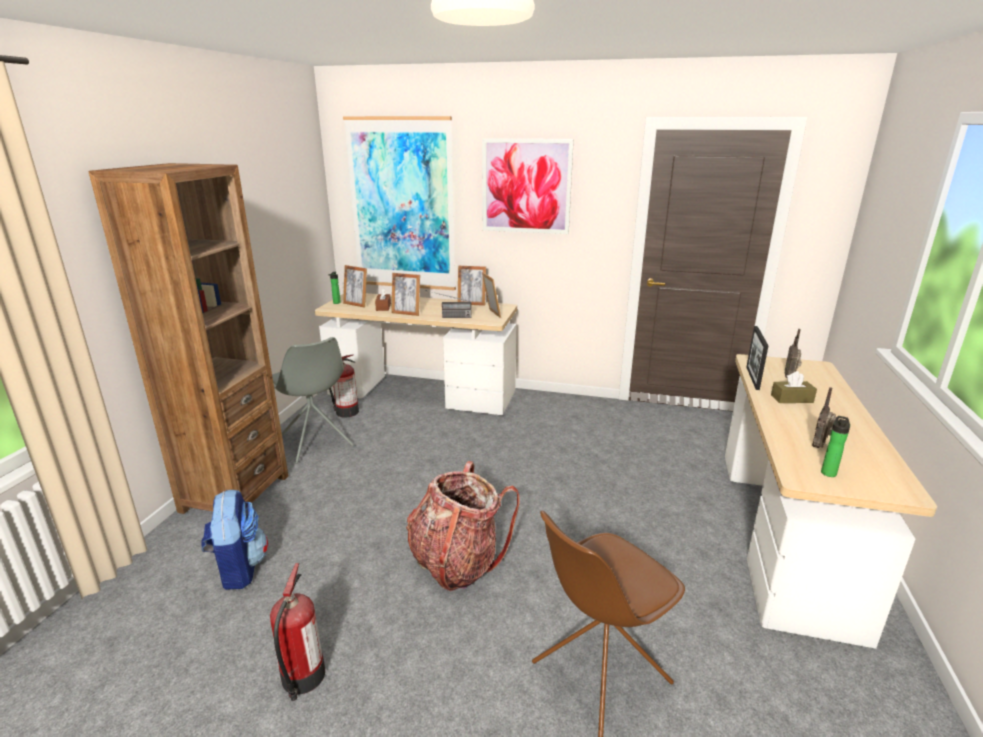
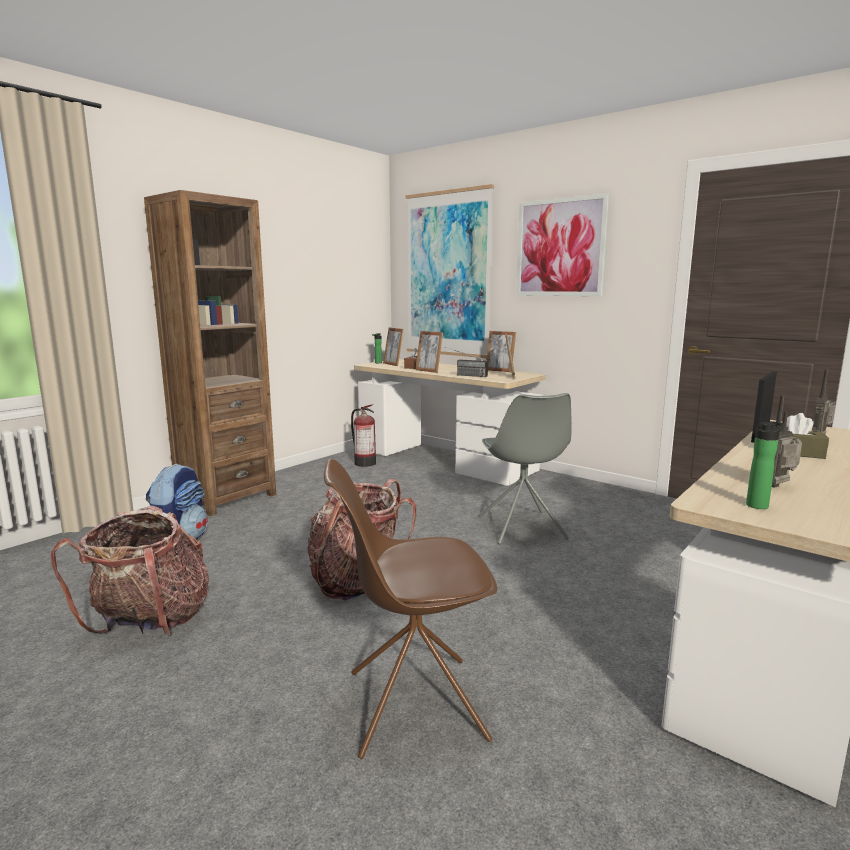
camera: 25 degrees right, 10 degrees down
(302, 678) = (150, 622): fire extinguisher -> backpack
(316, 443) = (319, 478): grey chair -> grey chair (522, 528)

